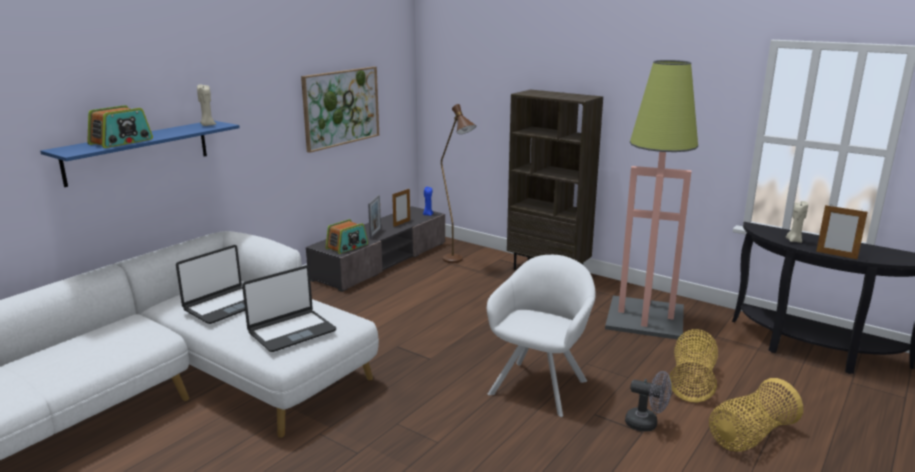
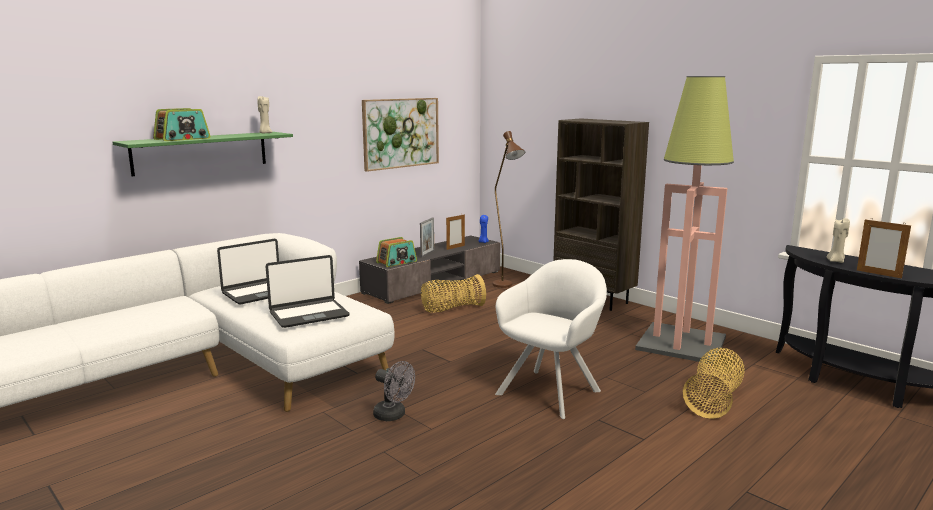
camera: 10 degrees right, 5 degrees down
(138, 152) = (201, 152): blue shelf -> green shelf
(646, 424) = (651, 433): grey fan -> grey fan (393, 415)
(750, 436) = (762, 453): basket -> basket (452, 309)

